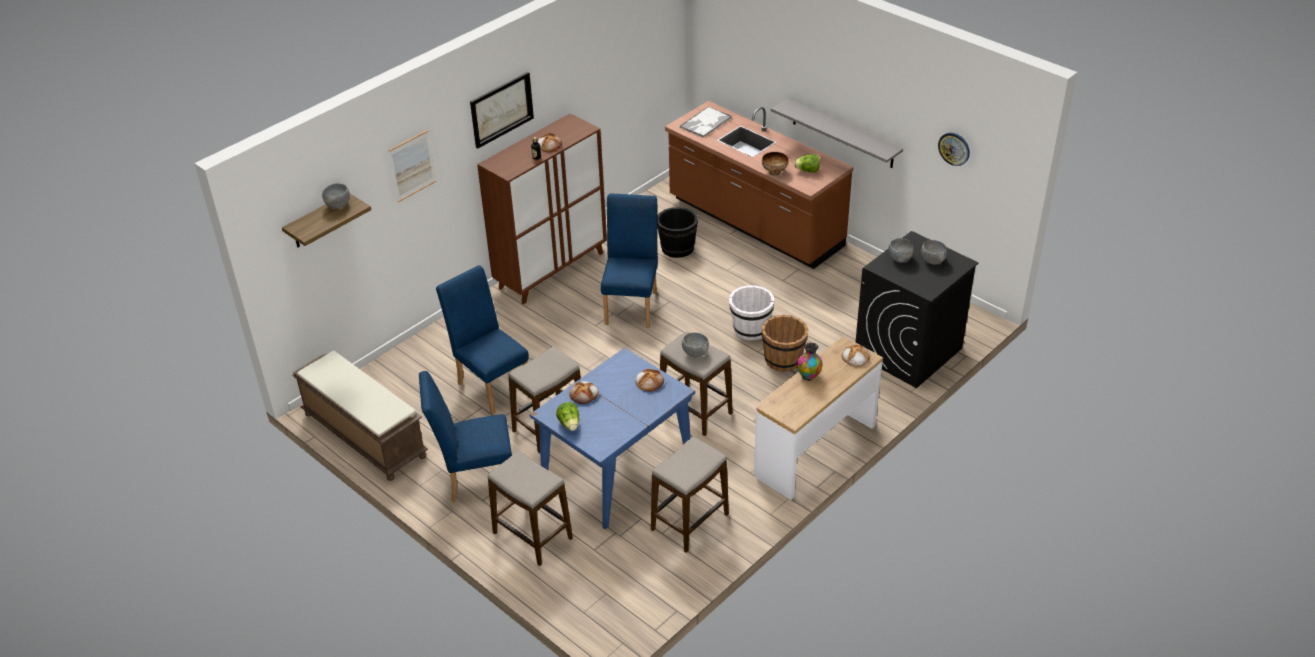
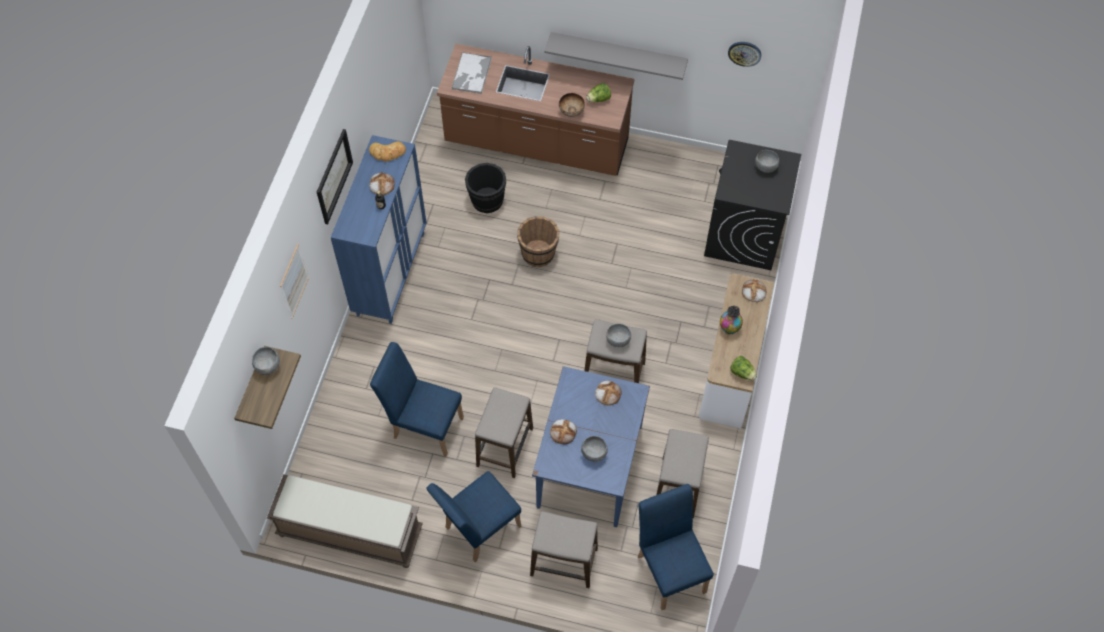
camera: 30 degrees left, 20 degrees up
(551, 270) = (390, 273): brown cabinet -> blue cabinet
(569, 424) = (572, 469): lettuce -> lettuce (742, 373)
(572, 127) = (387, 153): none -> bread
(632, 304) = (488, 282): blue chair -> blue chair (669, 568)
(750, 329) = (605, 266): white bucket -> none
(783, 360) = (651, 287): brown bucket -> brown bucket (538, 253)
(900, 258) = (739, 176): grey bowl -> grey bowl (593, 453)

